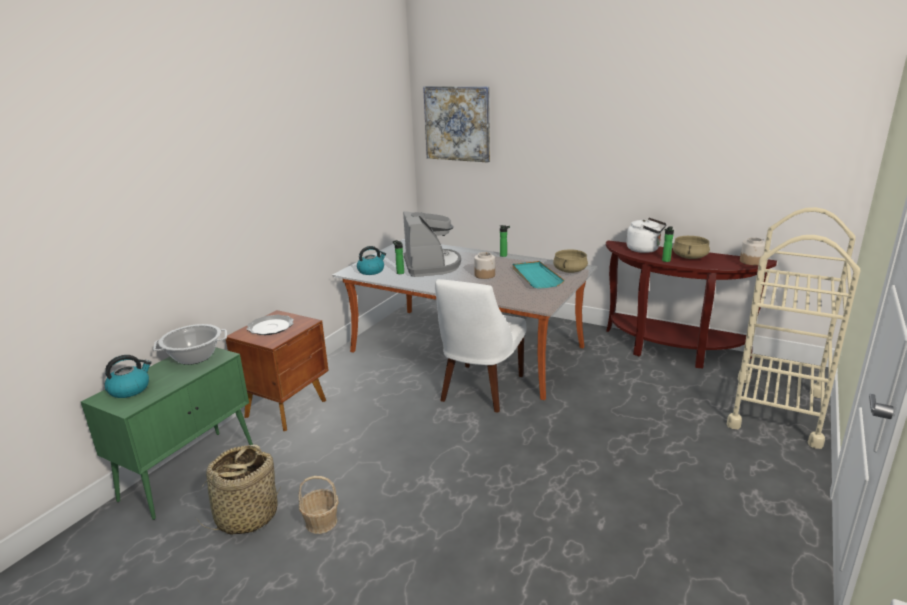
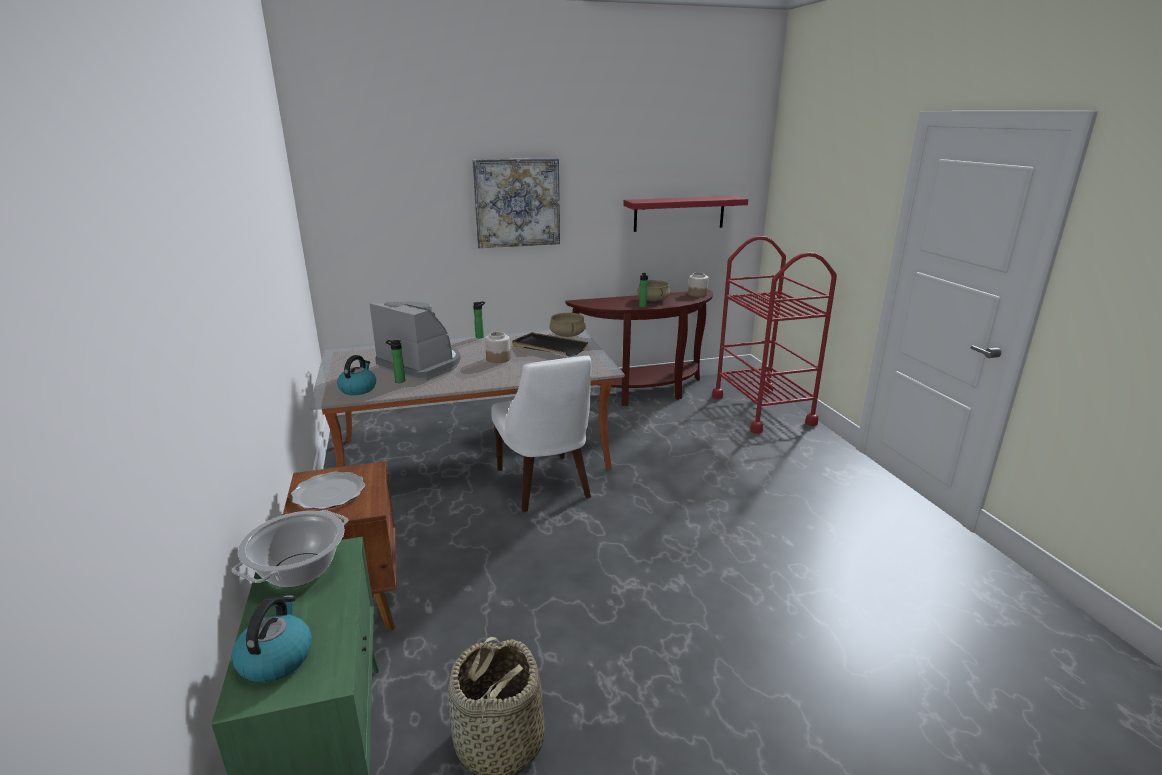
camera: 45 degrees left, 0 degrees up
(321, 522) = (588, 688): basket -> none
(457, 123) = (367, 190): picture -> picture (517, 203)
(536, 276) = (549, 347): turquoise tray -> black tray
(645, 249) = (610, 301): white kettle -> none
(747, 170) = (679, 213): none -> red shelf
(776, 410) = (762, 410): beige cart -> red cart

